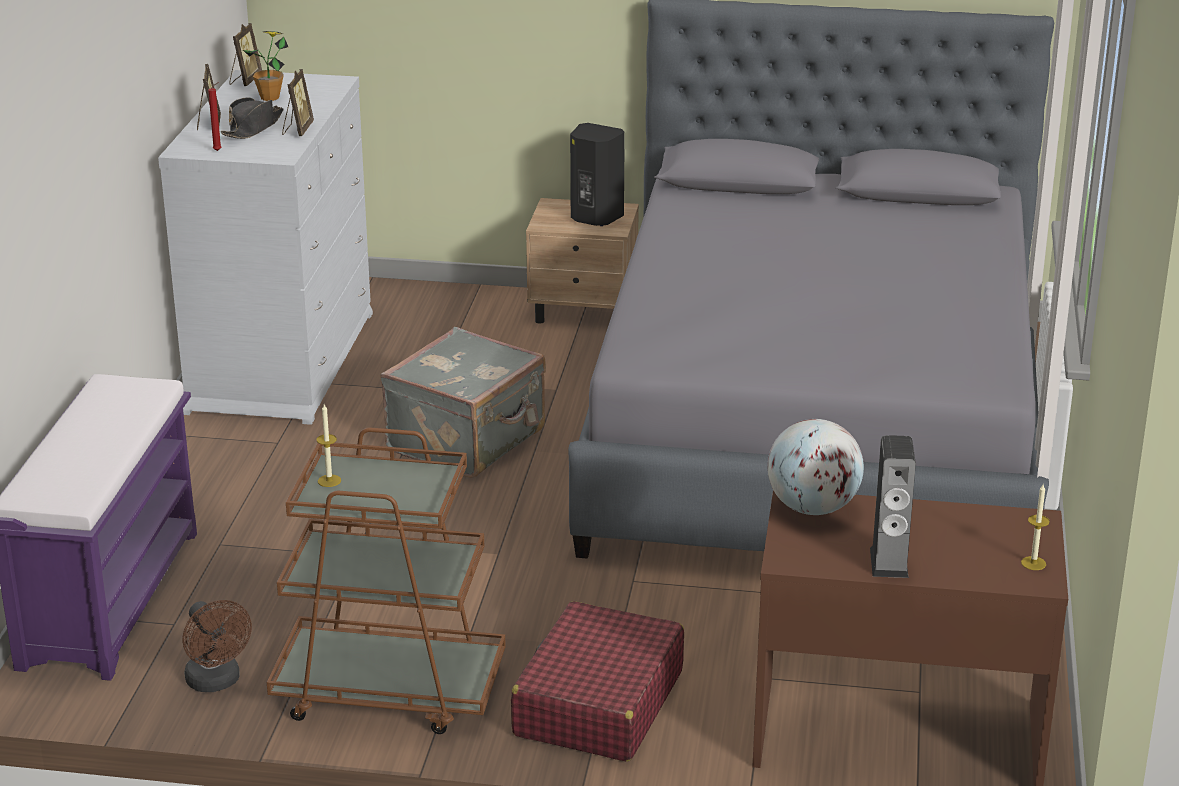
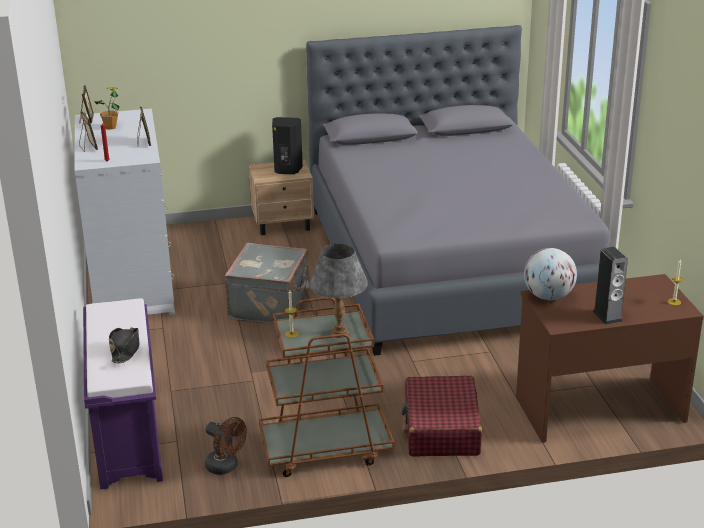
camera: 20 degrees left, 0 degrees up
(253, 128) = (116, 145): black hat -> black hat (125, 349)
(403, 494) = (339, 333): none -> grey table lamp

